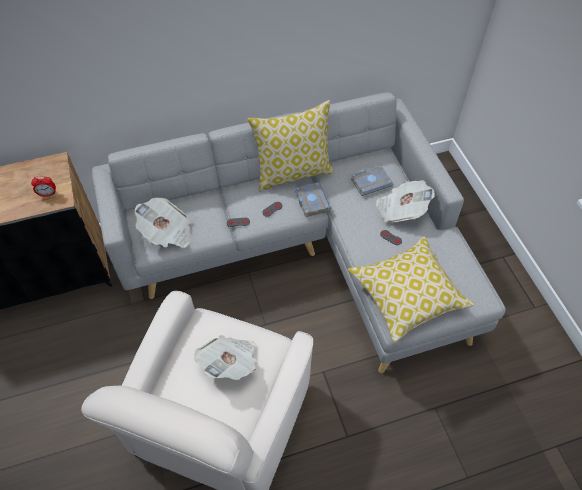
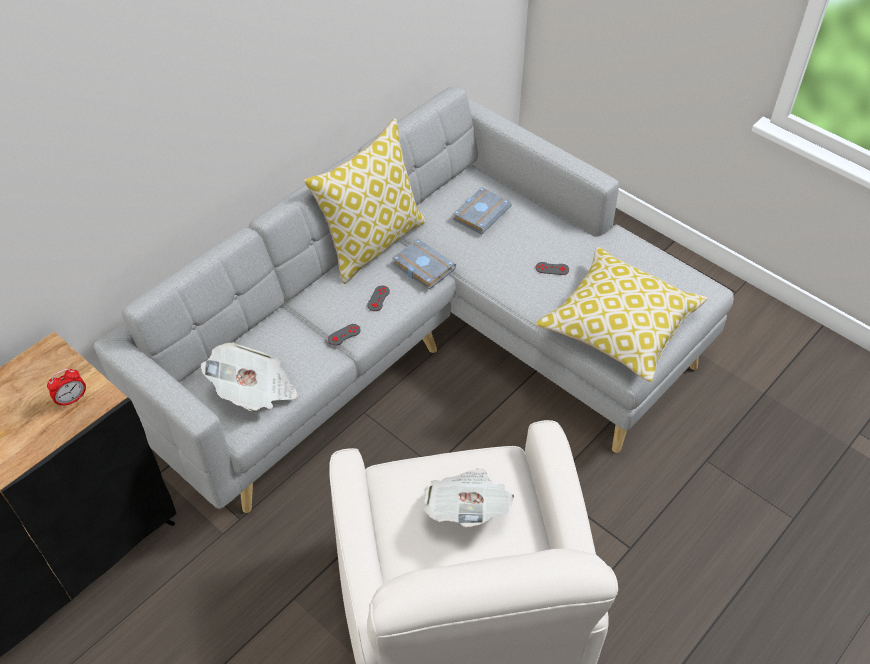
camera: 30 degrees left, 5 degrees down
(401, 210) = (541, 231): newspaper -> none

